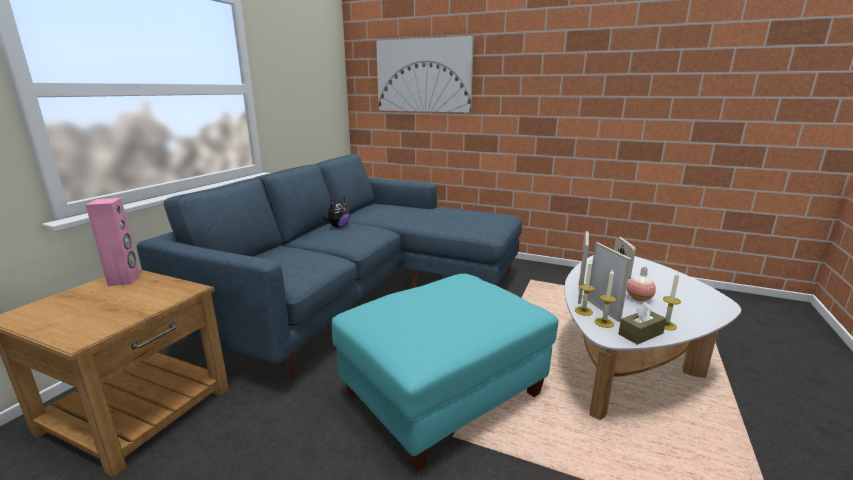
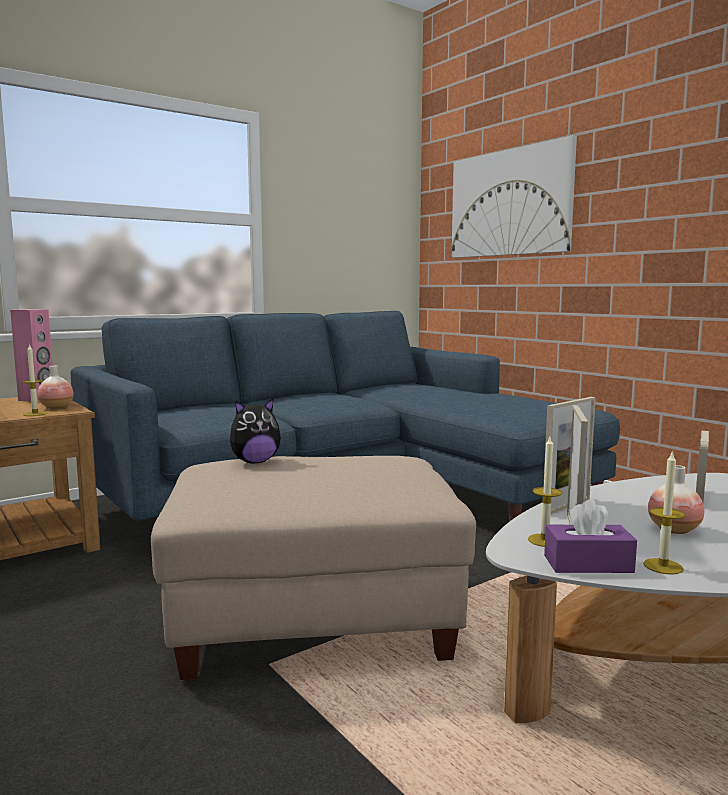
camera: 30 degrees right, 10 degrees down
(167, 288) = (56, 407): none -> vase
(338, 226) = (323, 394): plush toy -> plush toy (255, 462)
(443, 394) = (314, 620): turquoise ottoman -> beige ottoman
(583, 311) = (534, 523): candle -> candle (35, 414)
(640, 334) = (588, 564): brown tissue box -> purple tissue box

